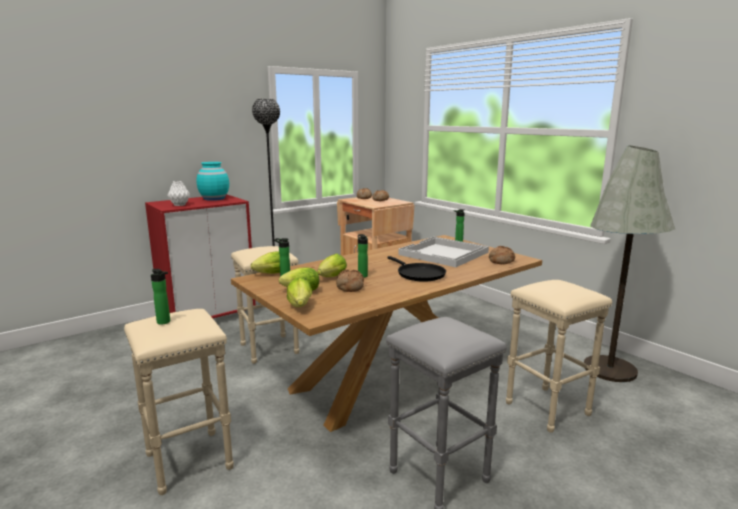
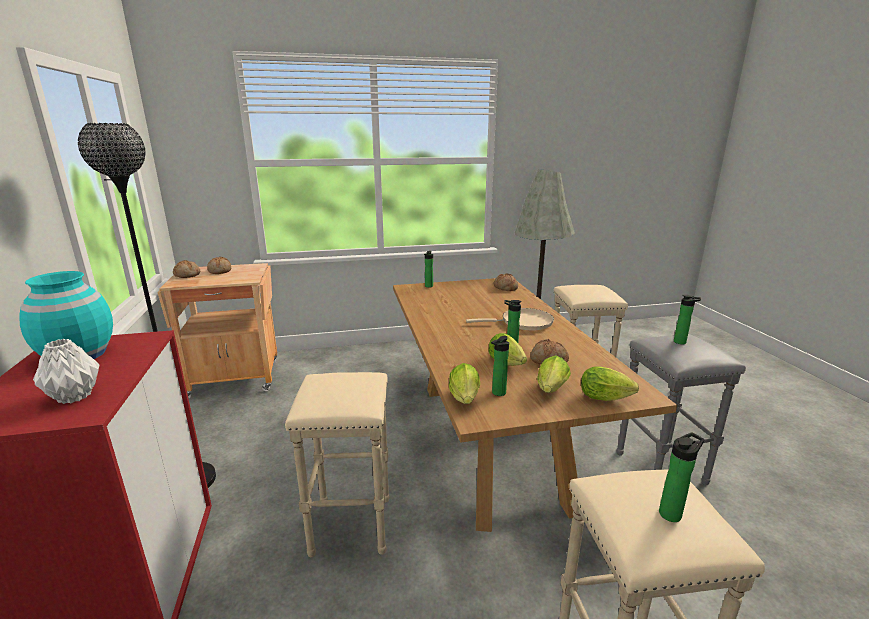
camera: 65 degrees left, 5 degrees up
(418, 274) = (523, 322): black frying pan -> beige frying pan
(444, 254) = (463, 300): white tray -> none
(446, 327) = (682, 342): none -> bottle

